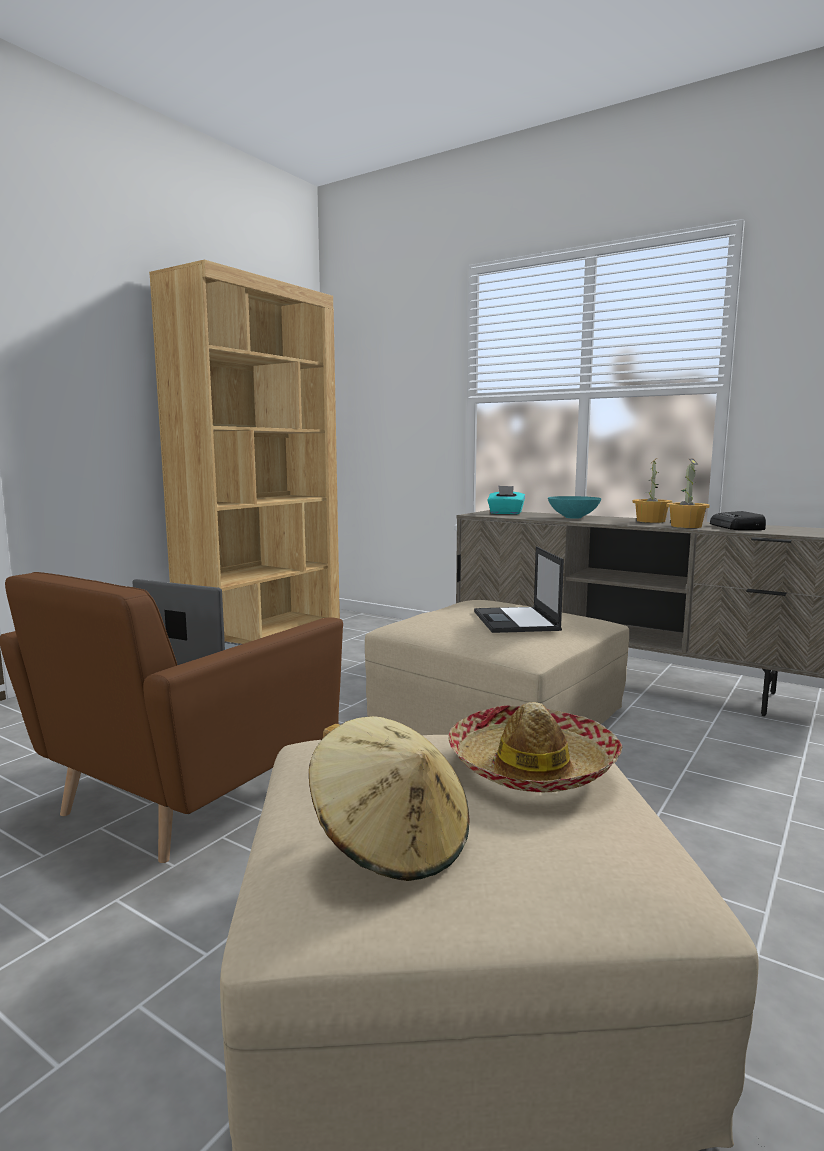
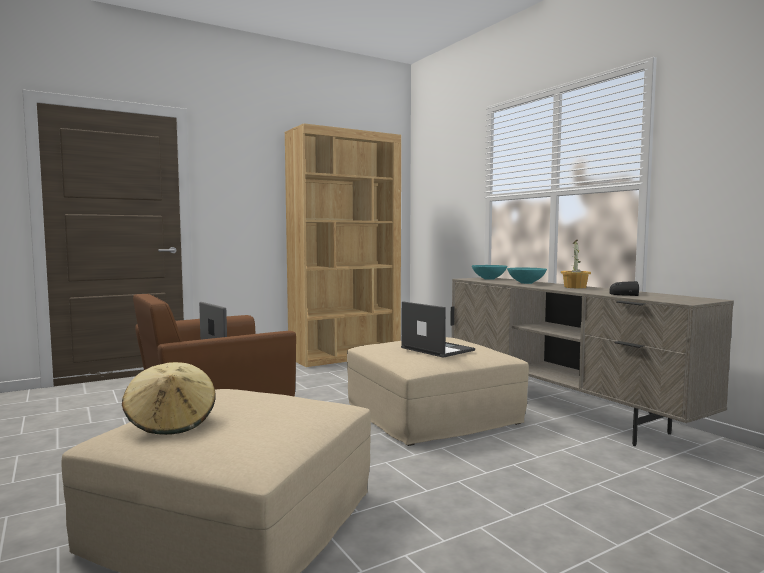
camera: 25 degrees right, 5 degrees down
(505, 513) = (489, 279): turquoise tissue box -> turquoise bowl
(516, 621) = (436, 349): laptop -> laptop turned 120 degrees clockwise
(532, 766) = (288, 409): hat -> none
(685, 526) = (586, 291): potted plant -> none

